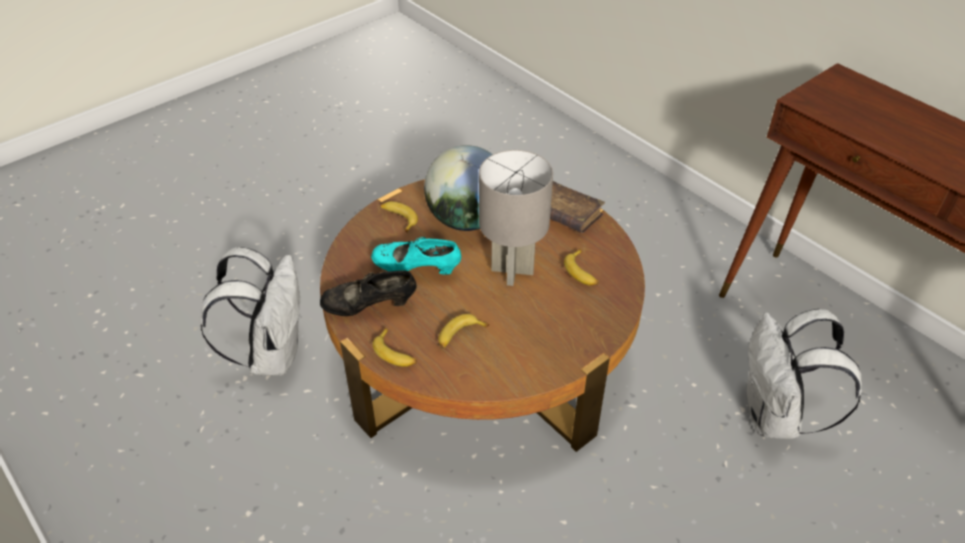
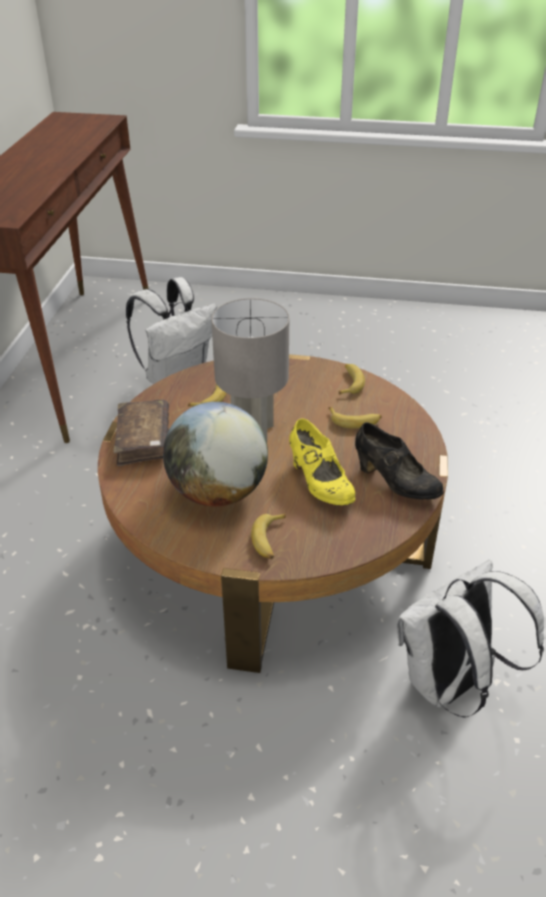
camera: 130 degrees left, 5 degrees down
(395, 353) = (414, 441): banana -> banana (349, 383)
(417, 269) = (319, 484): turquoise shoe -> yellow shoe

